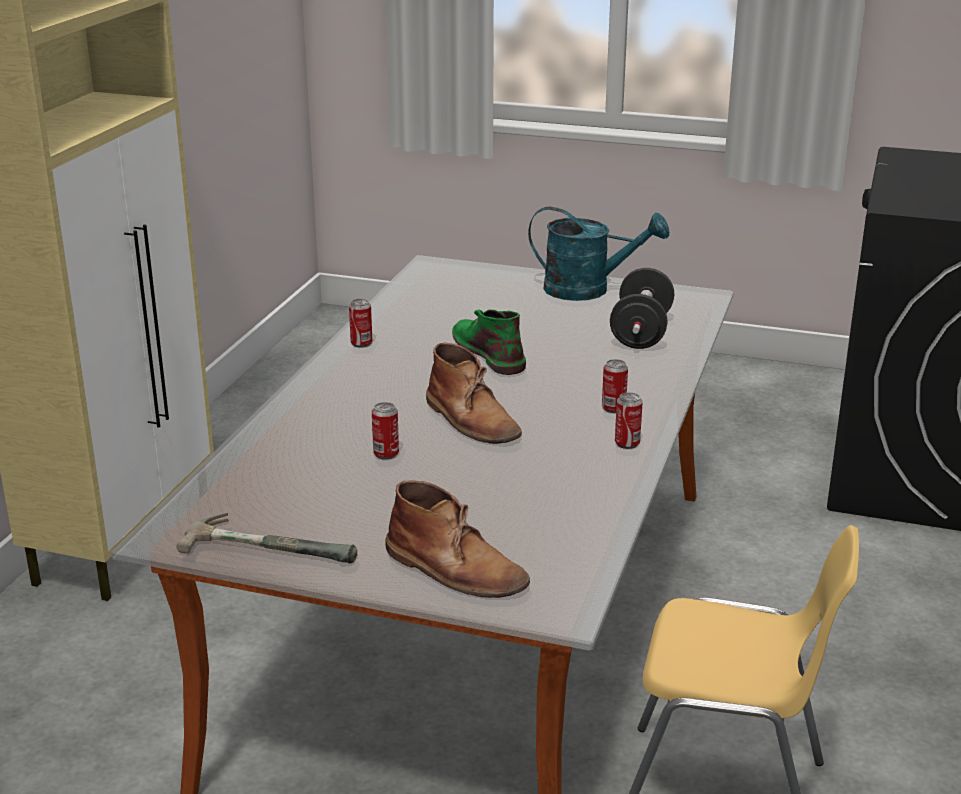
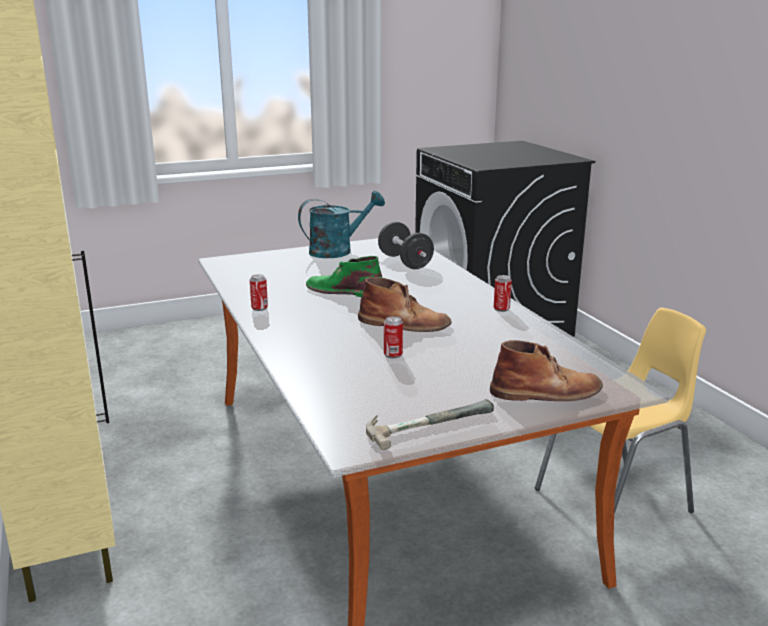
camera: 40 degrees left, 5 degrees down
(613, 408) = (462, 296): can -> none

